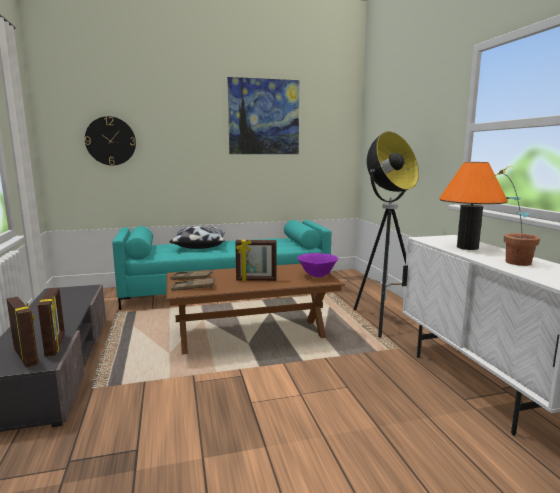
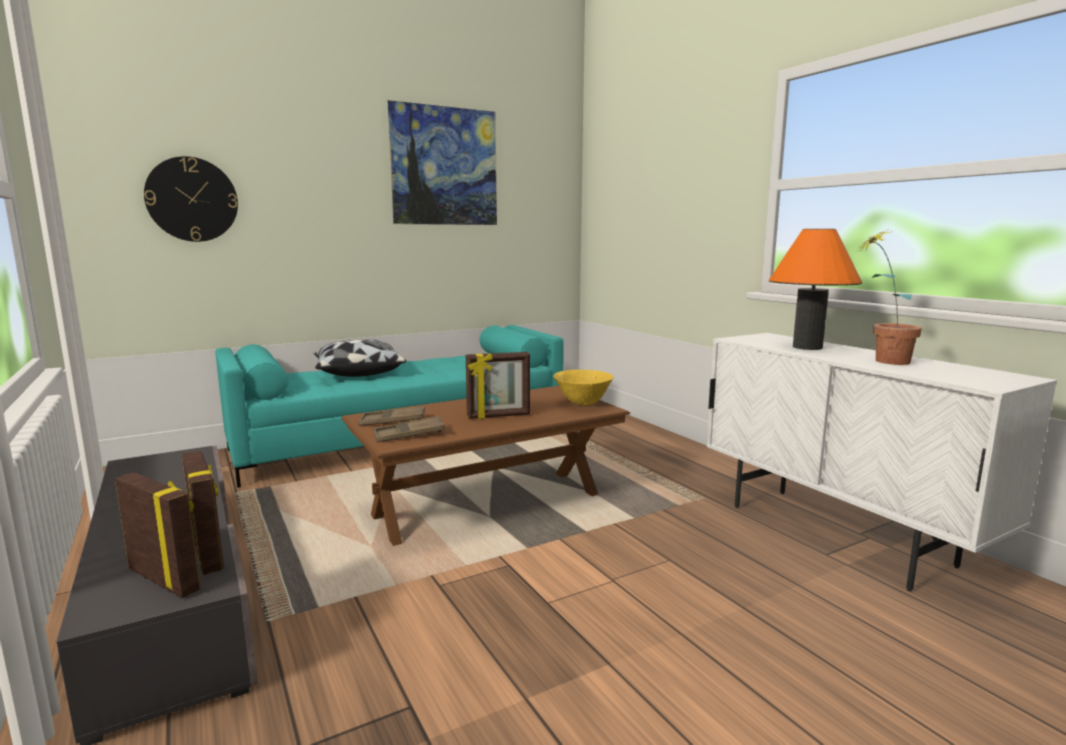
camera: 15 degrees left, 0 degrees up
(317, 276) = (582, 403): purple bowl -> yellow bowl
(383, 321) = (661, 463): floor lamp -> none

